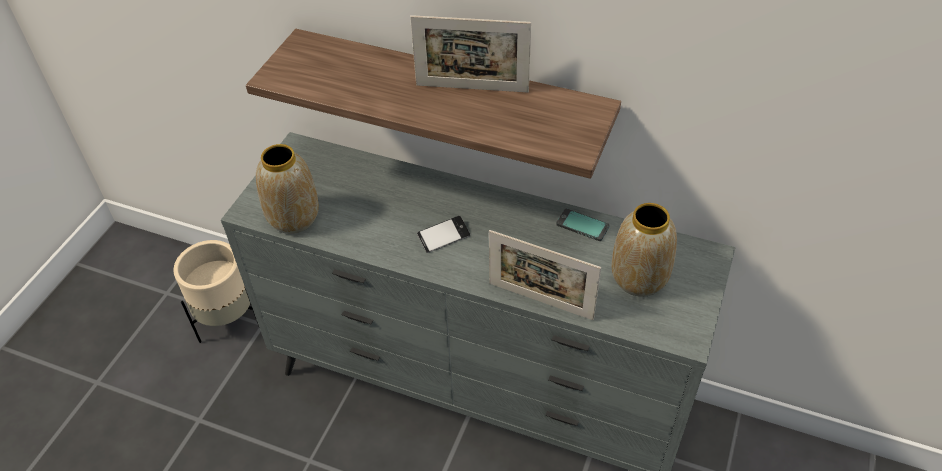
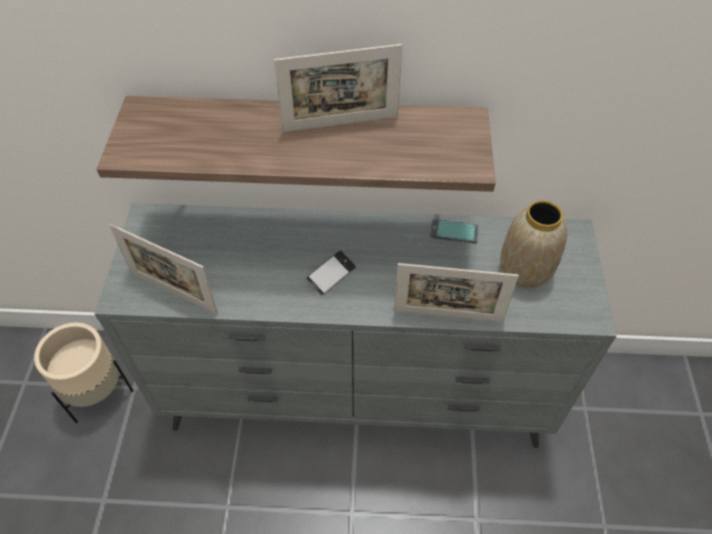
camera: 20 degrees left, 5 degrees up
(294, 218) = (173, 292): vase -> picture frame

